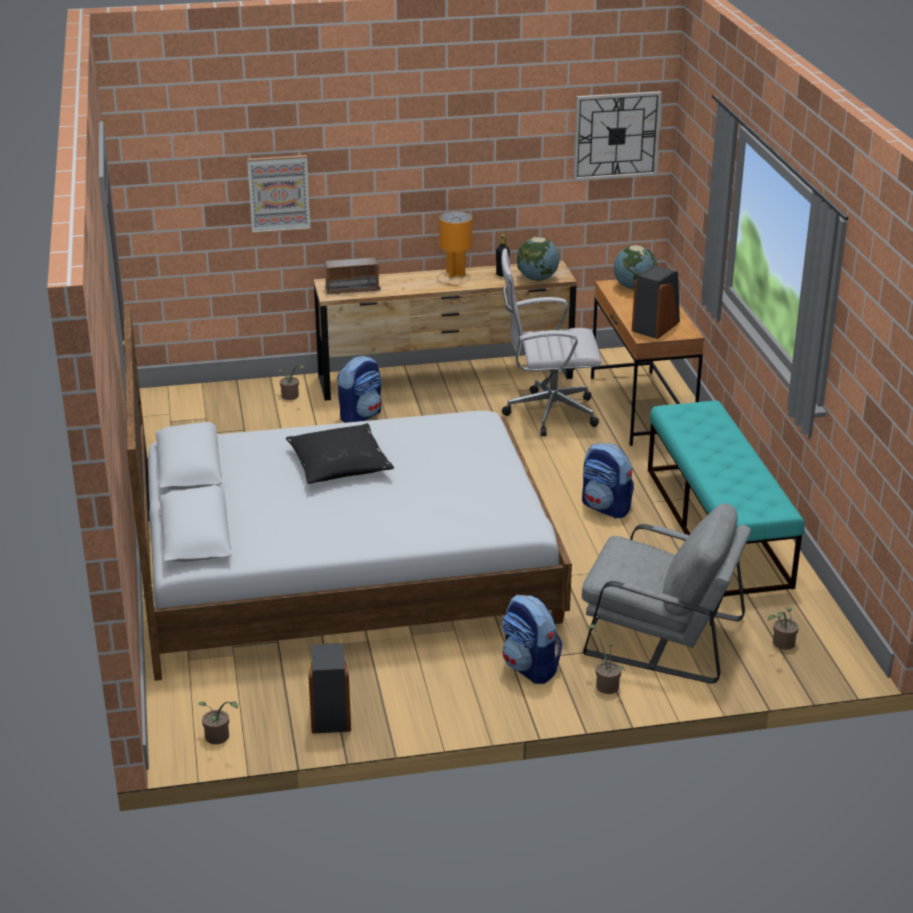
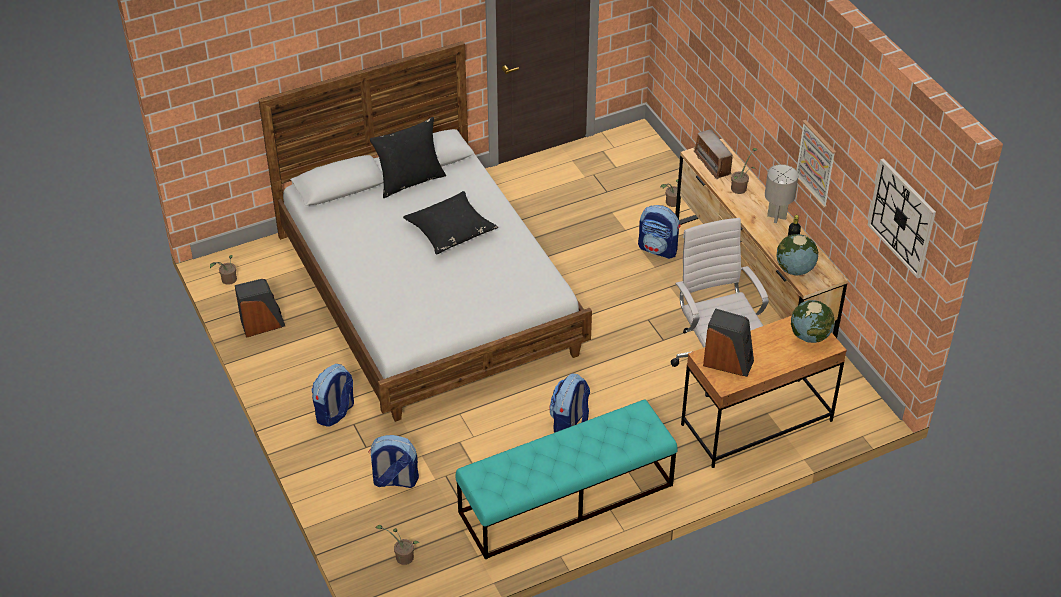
camera: 75 degrees right, 15 degrees up
(224, 481) = (410, 180): none -> black pillow
(279, 193) = (721, 59): picture -> picture (816, 163)
(455, 274) = (777, 217): orange table lamp -> grey table lamp
(606, 684) = (325, 457): potted plant -> potted plant (740, 187)
(660, 635) = (394, 480): grey armchair -> backpack

